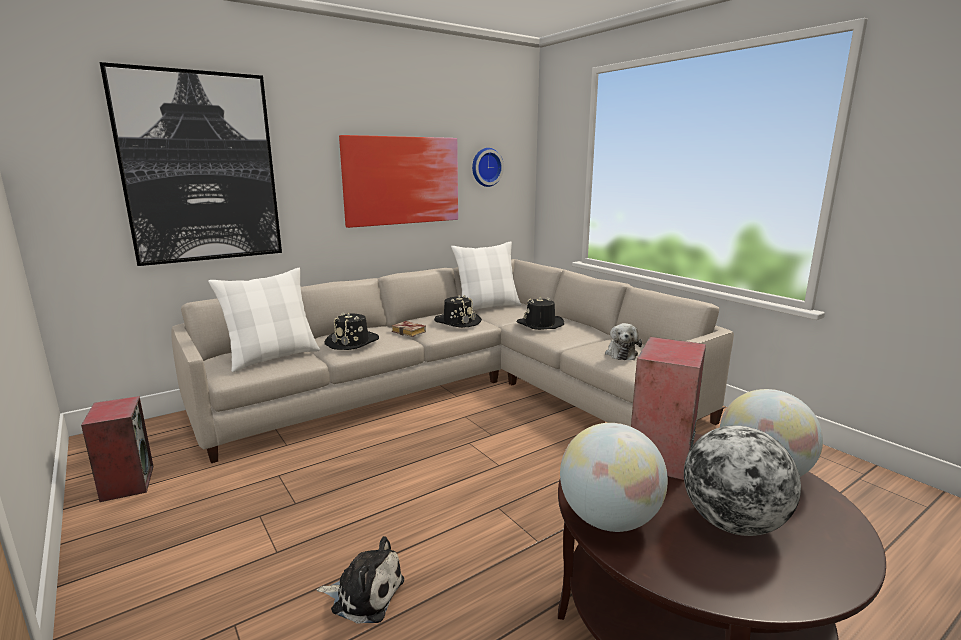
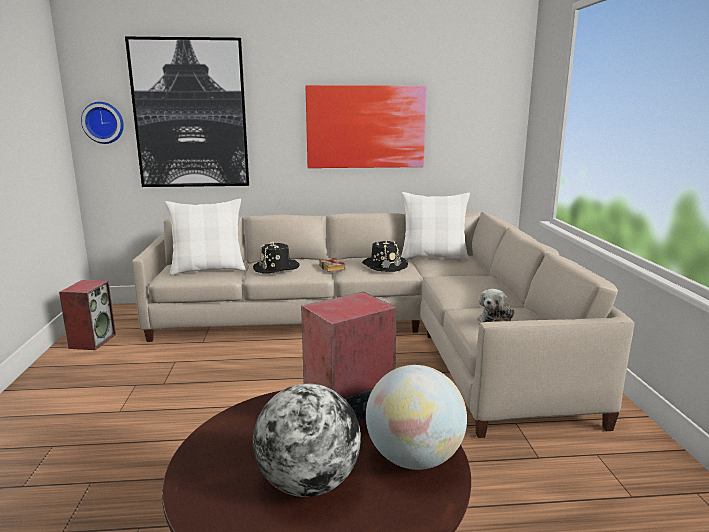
camera: 30 degrees right, 0 degrees up
(364, 594) = (135, 458): plush toy -> none
(486, 167) = (461, 115): wall clock -> wall clock (103, 122)
(540, 324) = (457, 280): black hat -> none
(609, 520) = (219, 443): globe -> none

